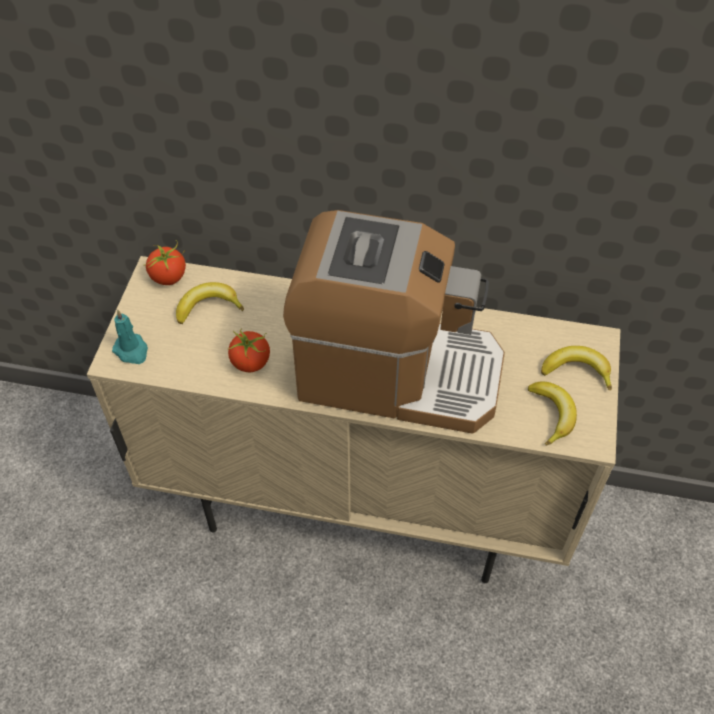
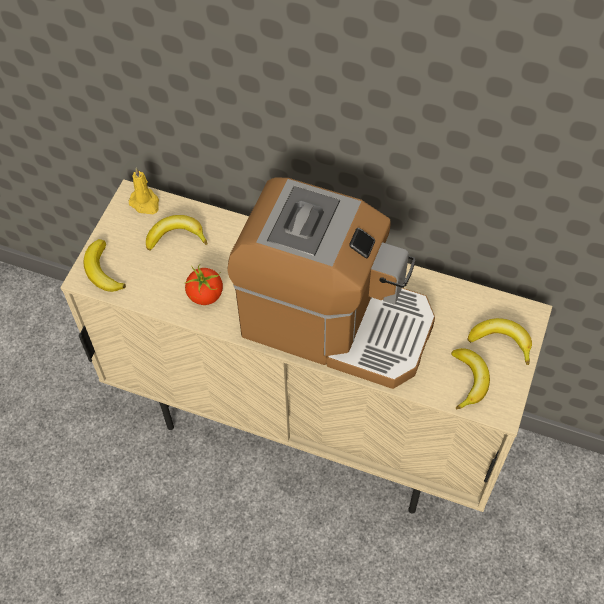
camera: 10 degrees right, 5 degrees up
(132, 351) = (102, 270): turquoise candle -> banana
(169, 277) = (145, 203): tomato -> yellow candle

